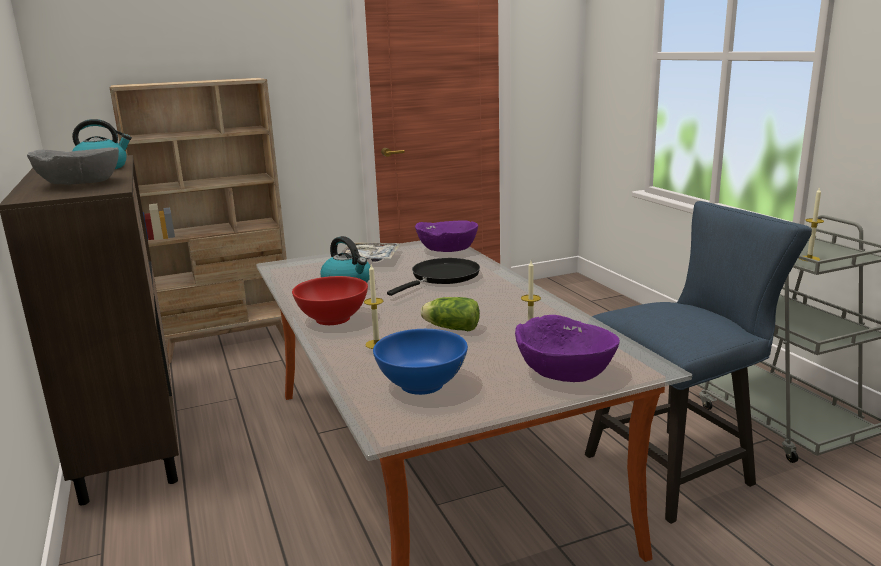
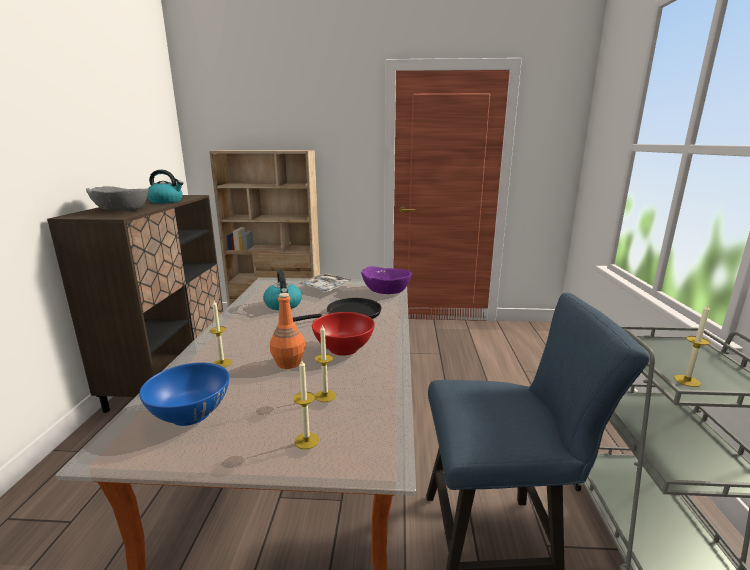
camera: 25 degrees right, 0 degrees up
(333, 319) = (231, 332): red bowl -> red bowl (344, 349)
(450, 328) = (288, 363): lettuce -> orange bottle
(565, 371) = (306, 440): purple bowl -> candle

